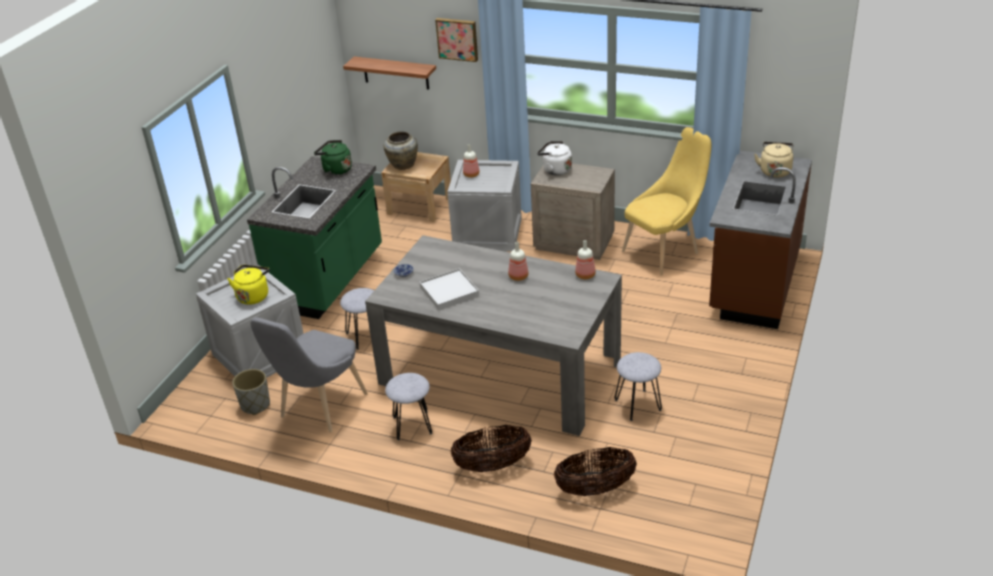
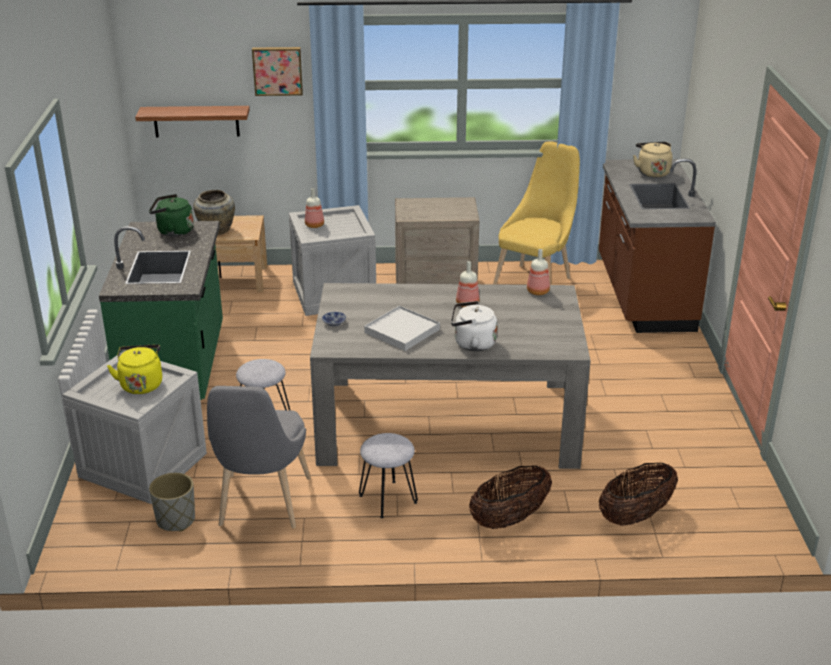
camera: 25 degrees left, 5 degrees down
(555, 170) = (413, 206): white kettle -> white kettle (472, 344)
(638, 405) = (617, 426): grey stool -> none

